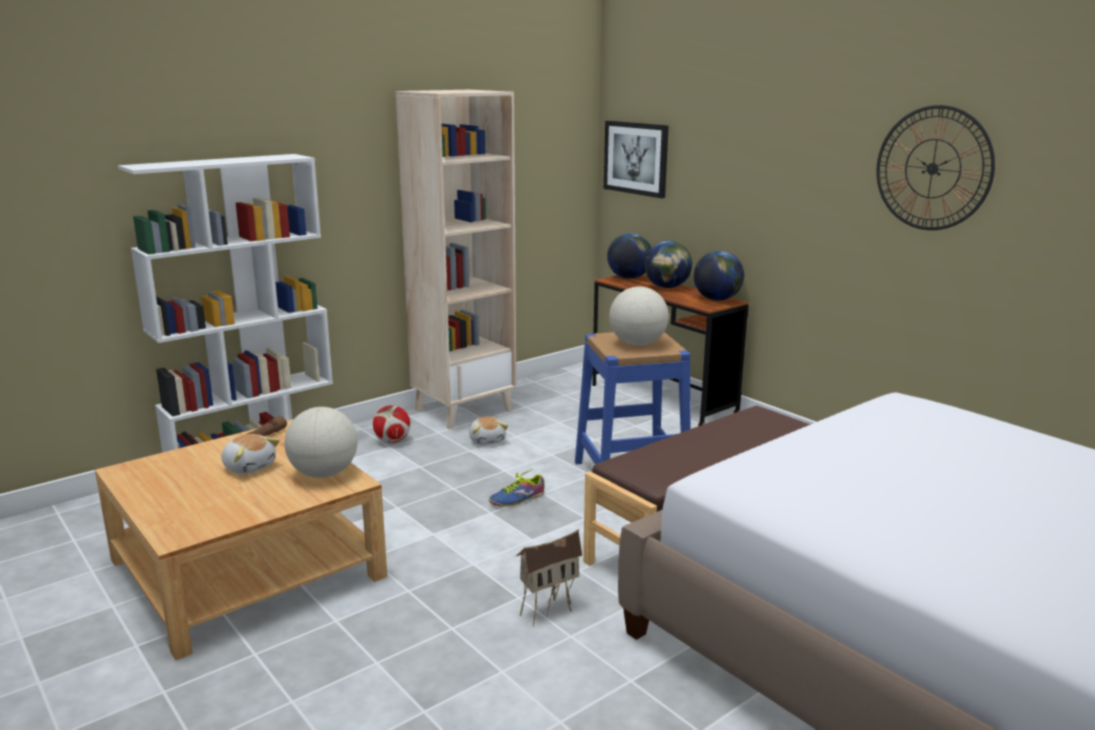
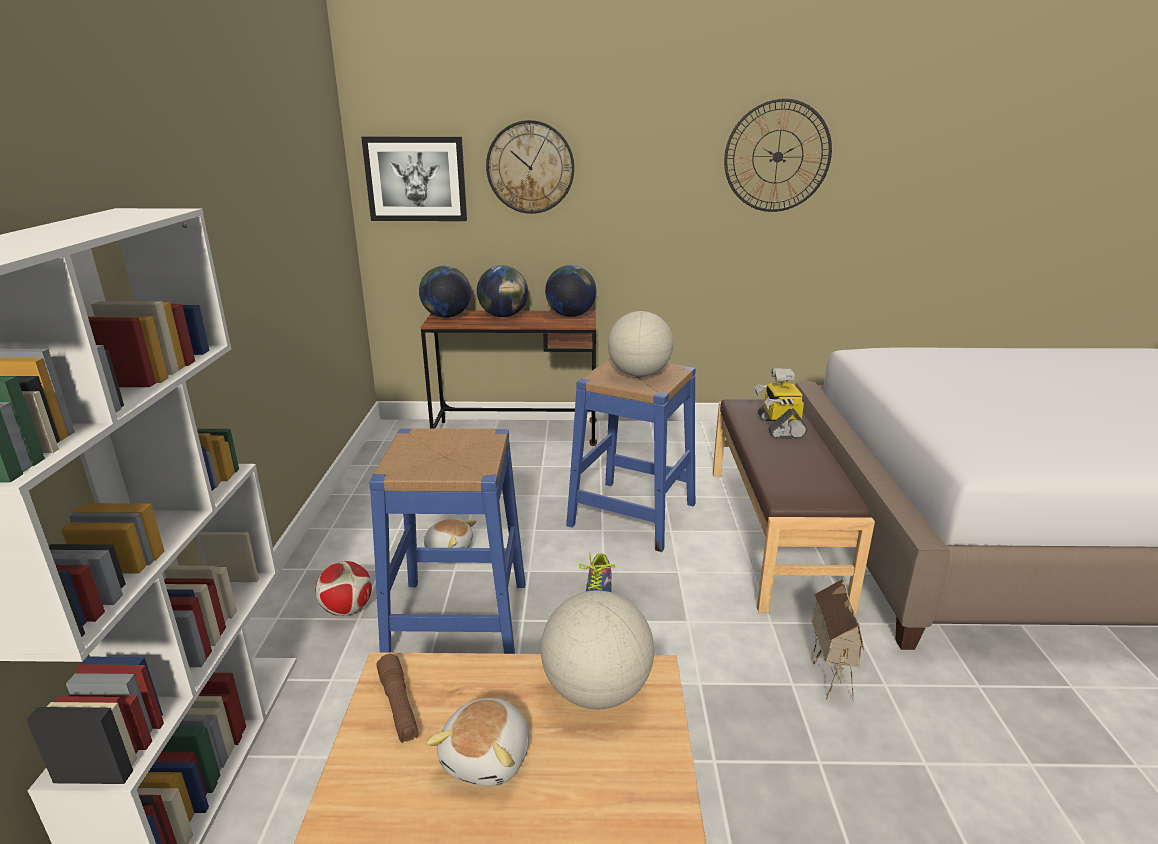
camera: 50 degrees left, 5 degrees up
(249, 466) = (488, 757): plush toy -> plush toy turned 120 degrees clockwise
(426, 471) = (458, 620): none -> blue stool
(464, 410) = (357, 530): beige bookcase -> none
(713, 157) = (530, 167): none -> wall clock
(743, 435) = (779, 427): none -> toy robot

